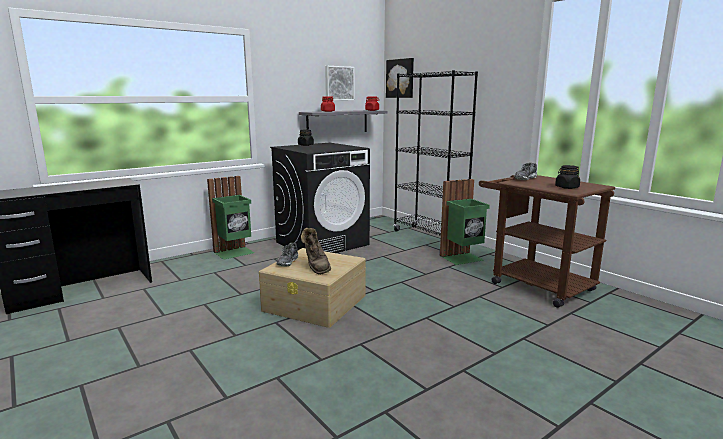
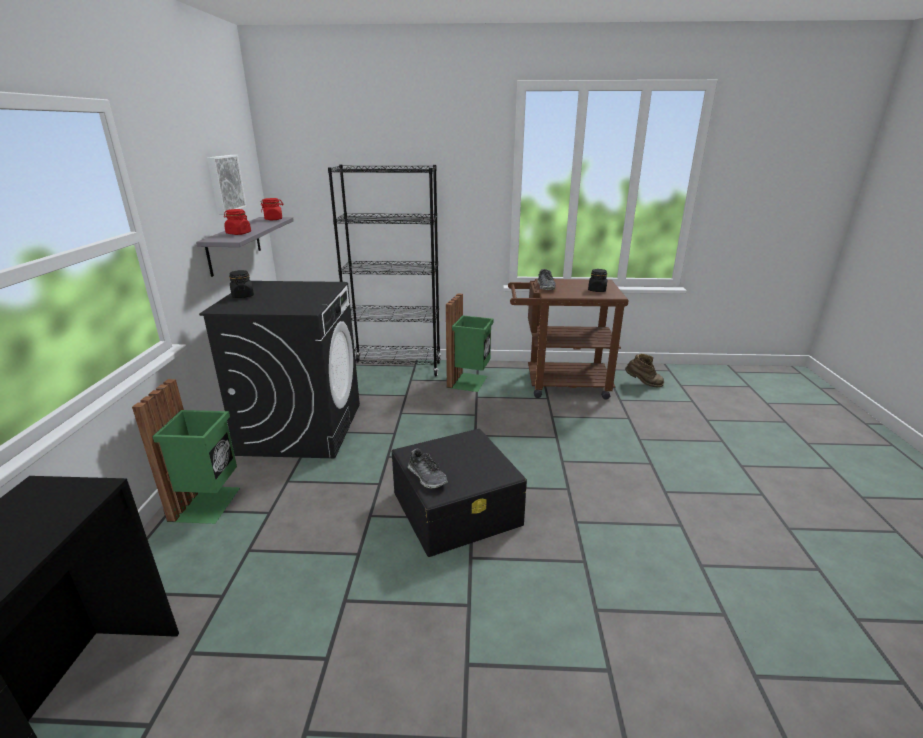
camera: 50 degrees left, 10 degrees up
(315, 303) = (457, 508): beige storage box -> black storage box
(316, 267) = (470, 466): brown boot -> brown boot (643, 383)
(400, 78) = (297, 168): picture -> none

